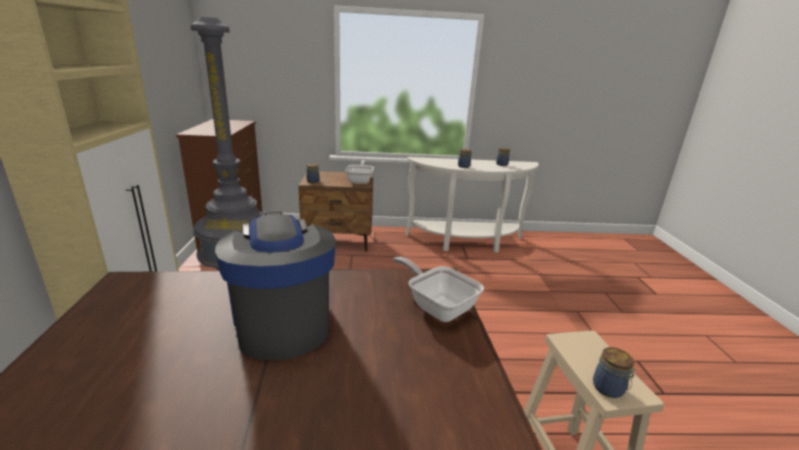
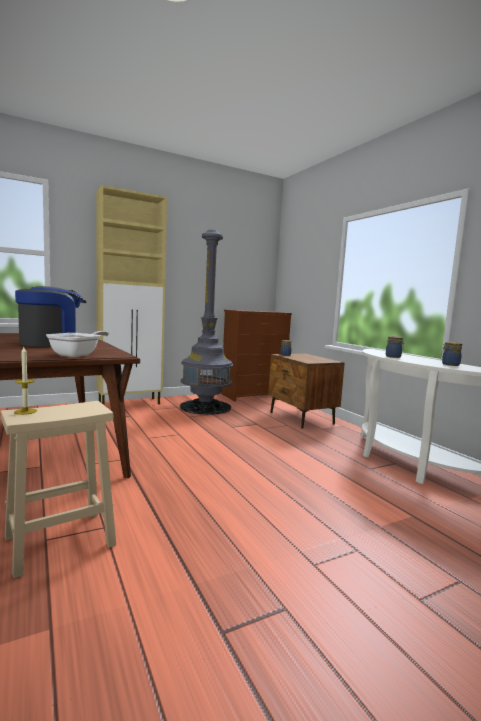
camera: 65 degrees right, 15 degrees down
(360, 180) = (316, 361): frying pan -> none
(609, 389) = (25, 411): jar -> candle

